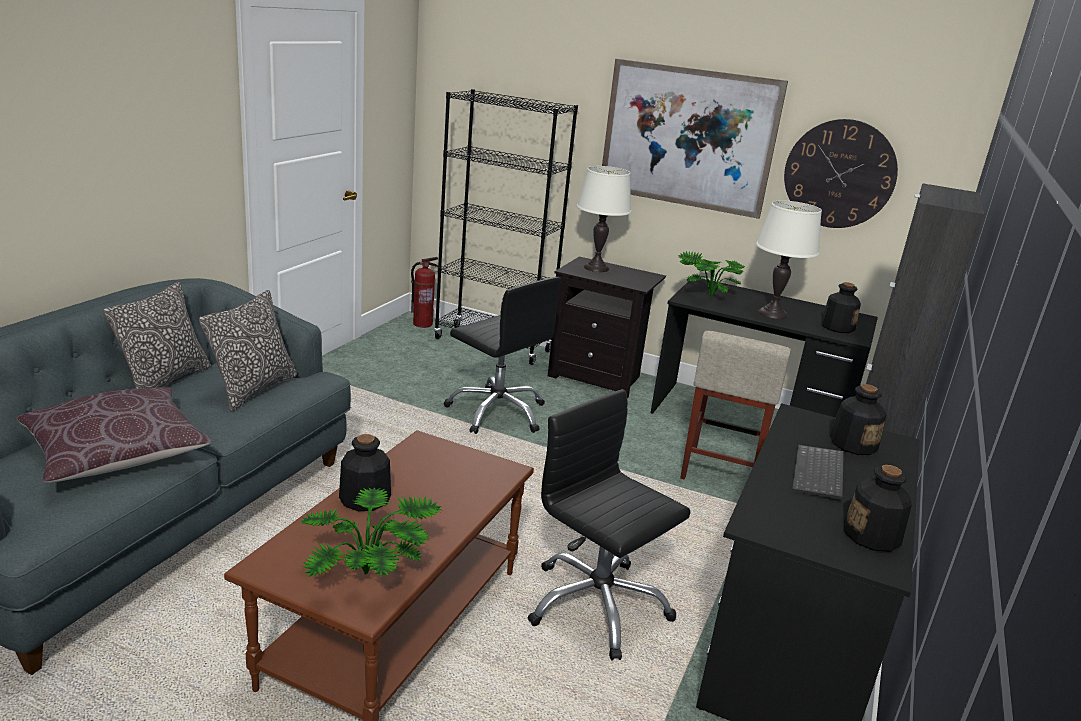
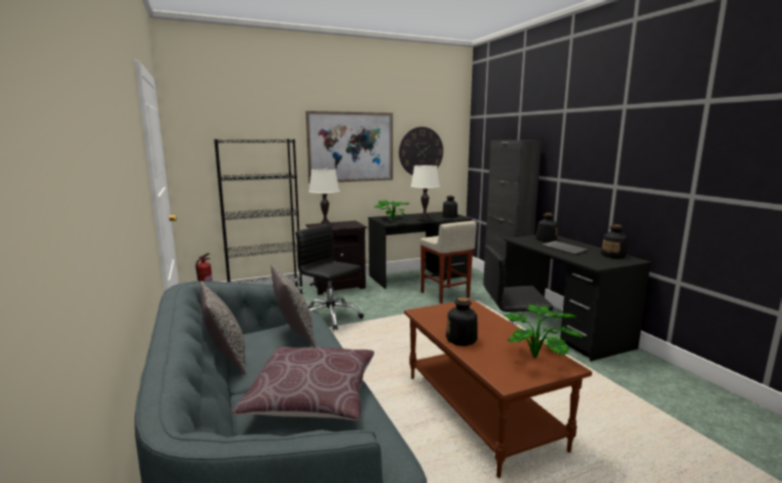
camera: 45 degrees left, 10 degrees down
(497, 412) = (330, 317): black office chair -> black office chair turned 135 degrees counterclockwise

